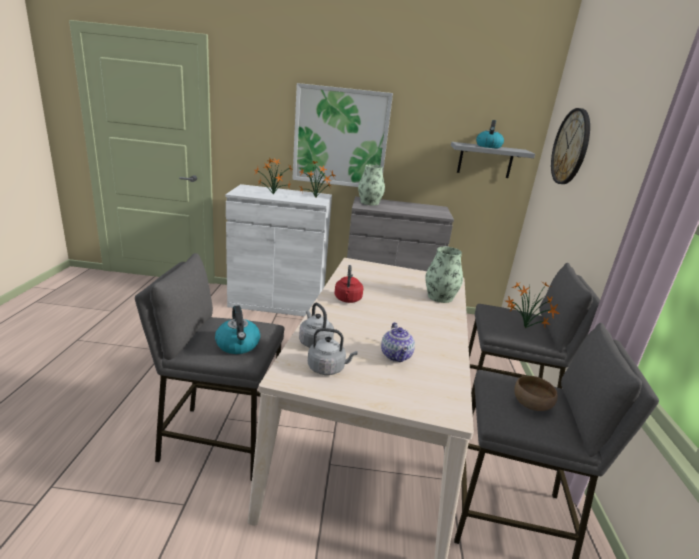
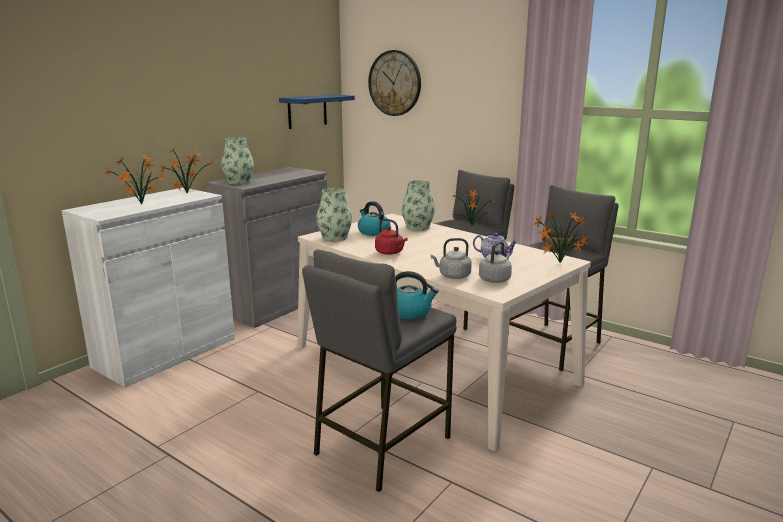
camera: 55 degrees left, 5 degrees down
(340, 137) = (176, 114): picture -> none
(358, 270) = (335, 238): none -> vase
(431, 405) = (558, 263): none -> potted plant
(485, 160) = (307, 111): grey shelf -> blue shelf
(488, 146) = (314, 96): kettle -> kettle (373, 232)

